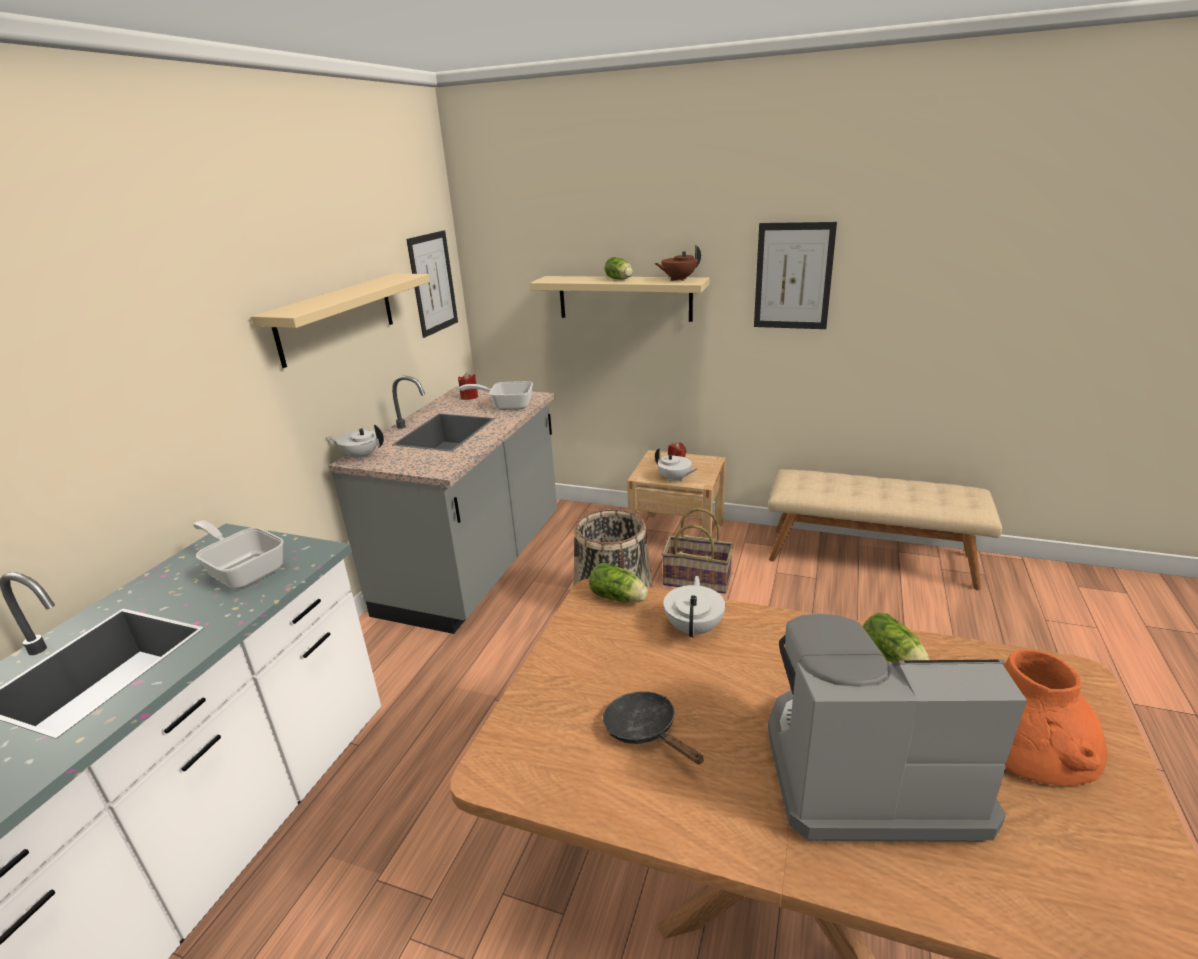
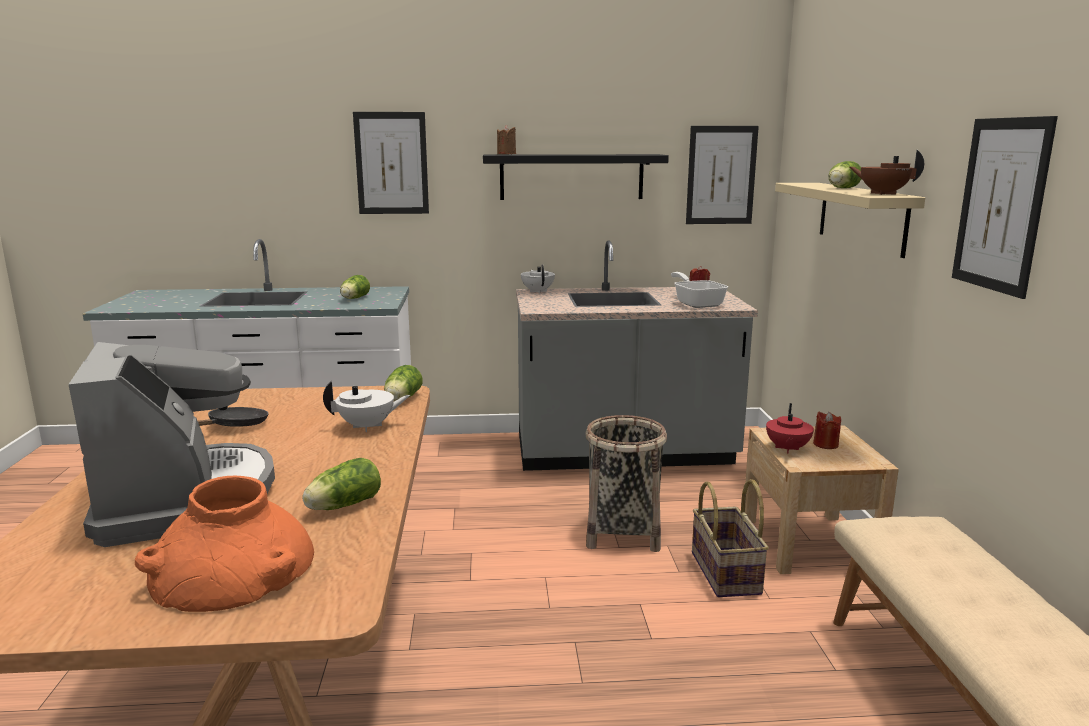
camera: 65 degrees right, 10 degrees down
(144, 362) = (391, 163): none -> picture
(244, 570) = (354, 298): frying pan -> lettuce
(288, 309) = (506, 154): none -> brown candle
(337, 318) = (571, 177): beige shelf -> black shelf
(675, 479) = (787, 449): white teapot -> red teapot

